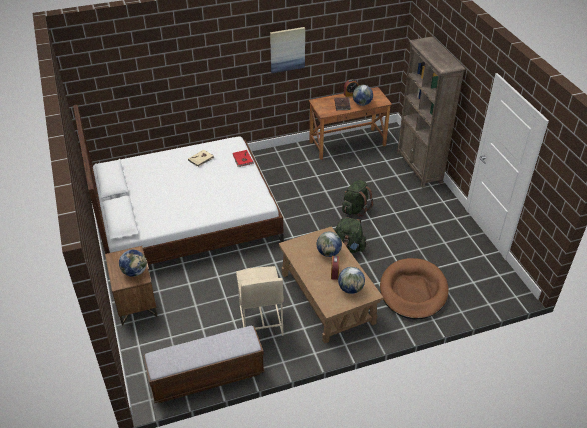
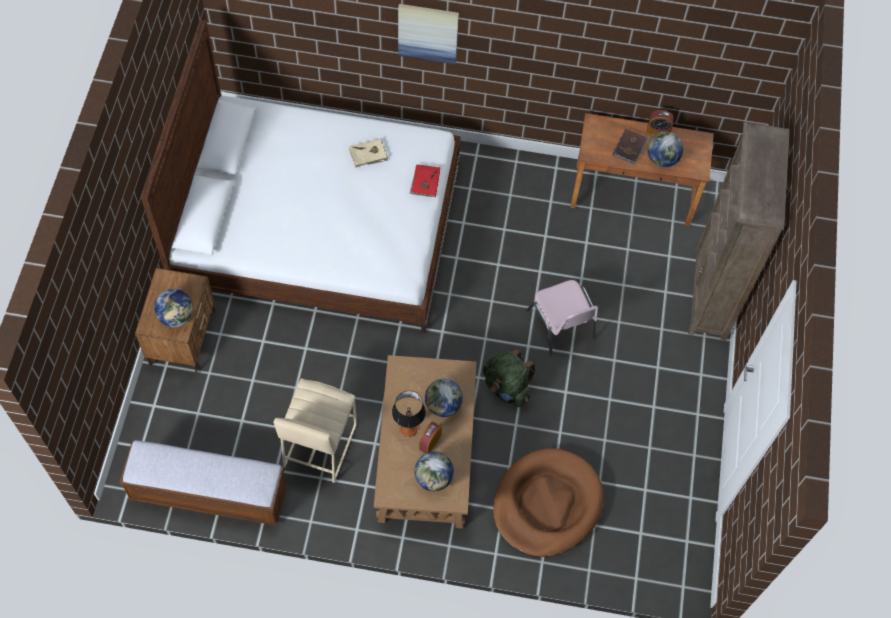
camera: 25 degrees right, 20 degrees up
(287, 49) = (561, 40): picture -> picture (428, 32)
(317, 272) = (408, 428): none -> table lamp
(355, 209) = (561, 325): green backpack -> pink chair

